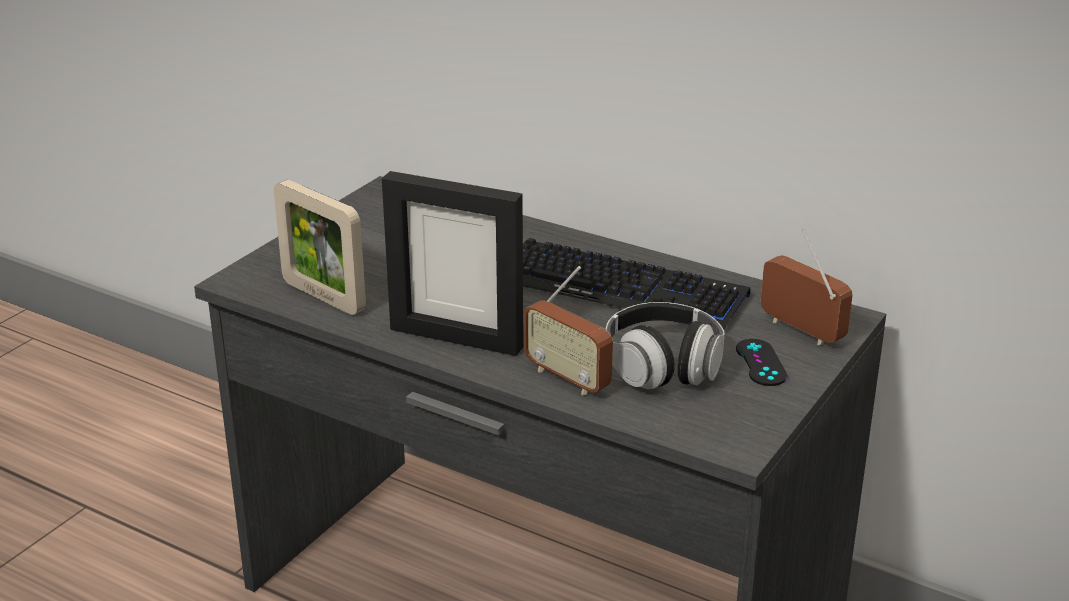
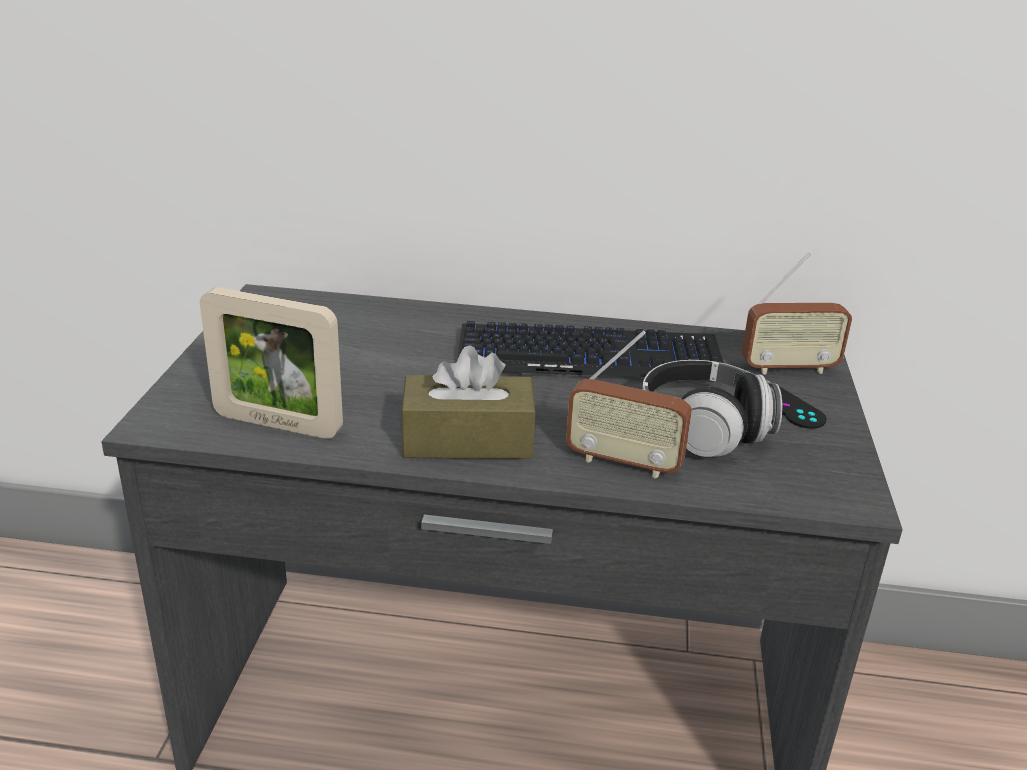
camera: 25 degrees left, 0 degrees up
(457, 336) = (467, 440): picture frame -> brown tissue box
(801, 331) = (789, 368): radio -> radio turned 150 degrees clockwise

